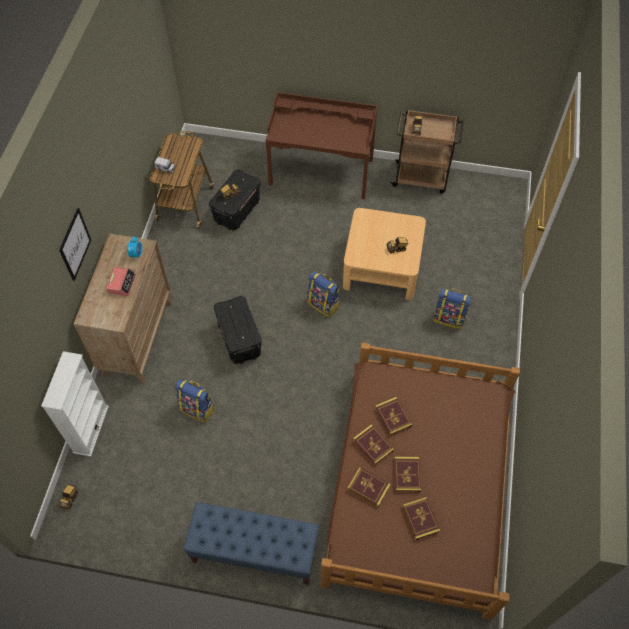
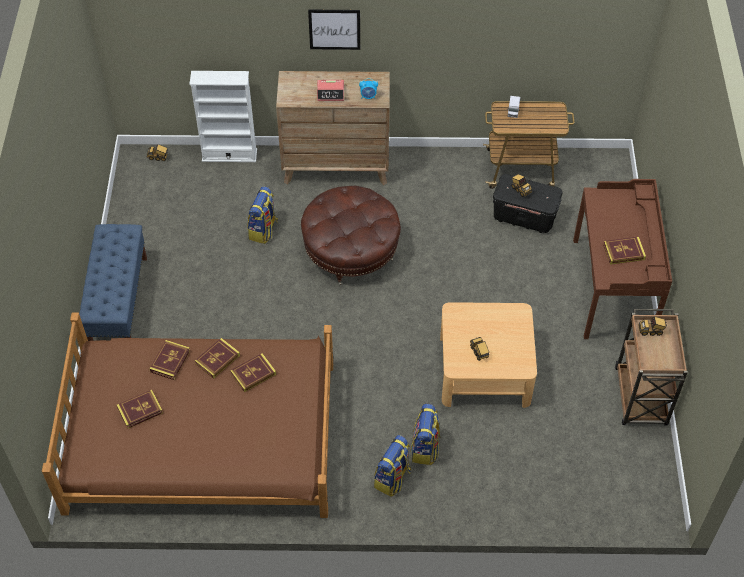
camera: 80 degrees right, 5 degrees down
(240, 340) = (351, 250): black storage box -> brown ottoman
(323, 304) = (414, 318): backpack -> backpack (392, 479)
(406, 475) = (187, 393): book -> book (624, 252)

